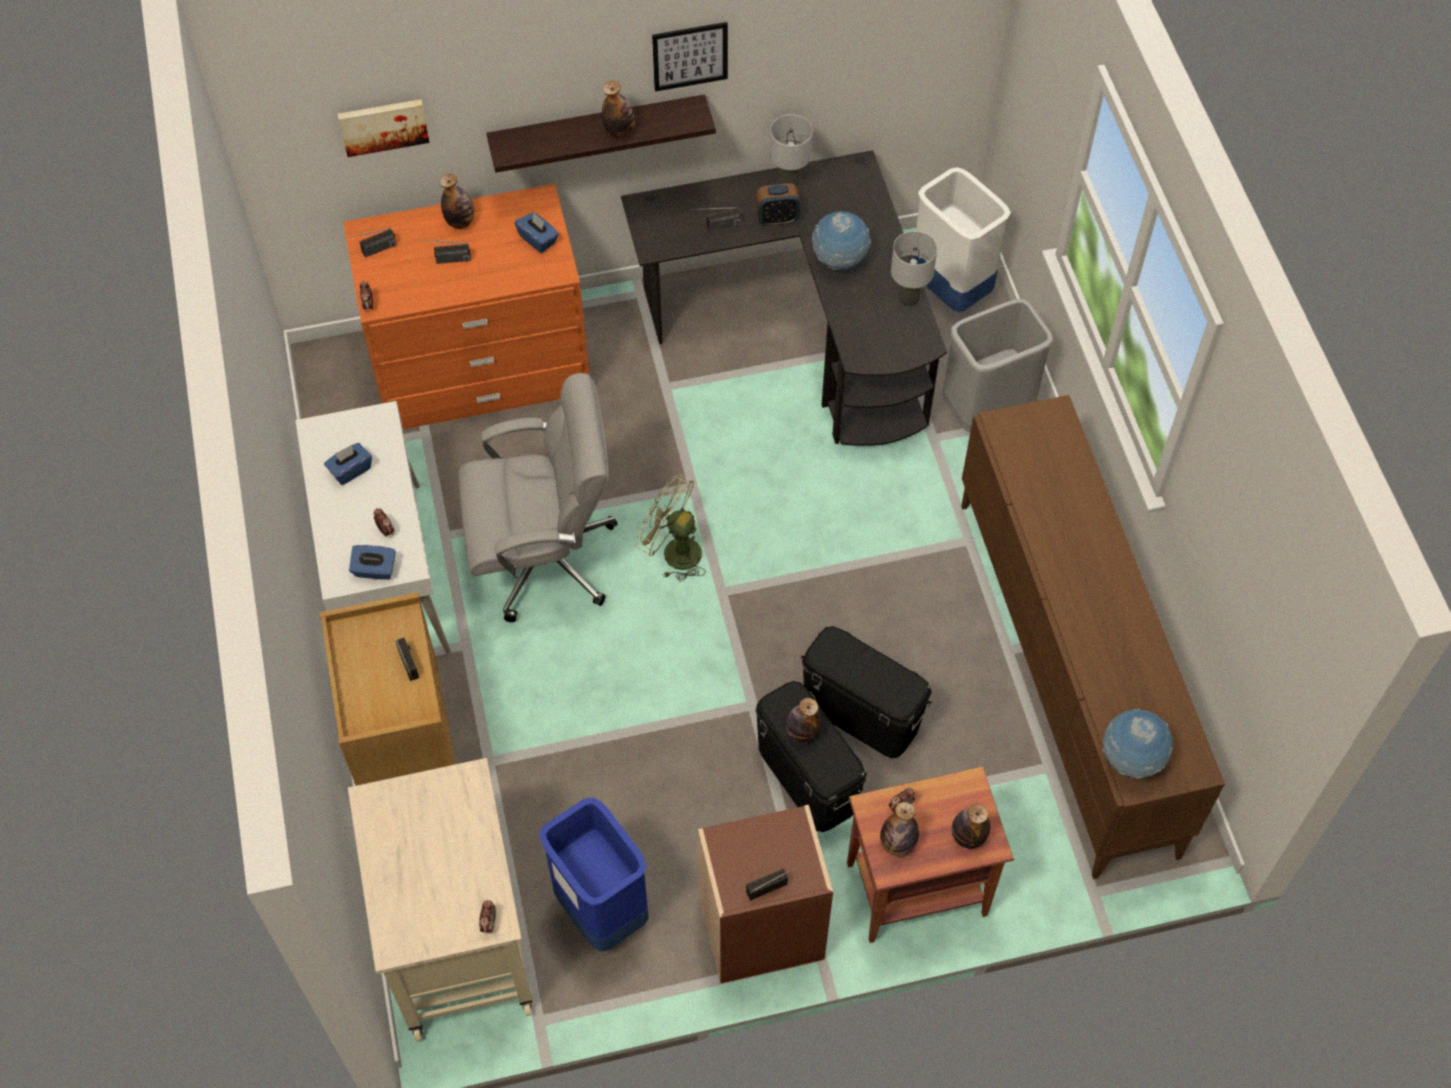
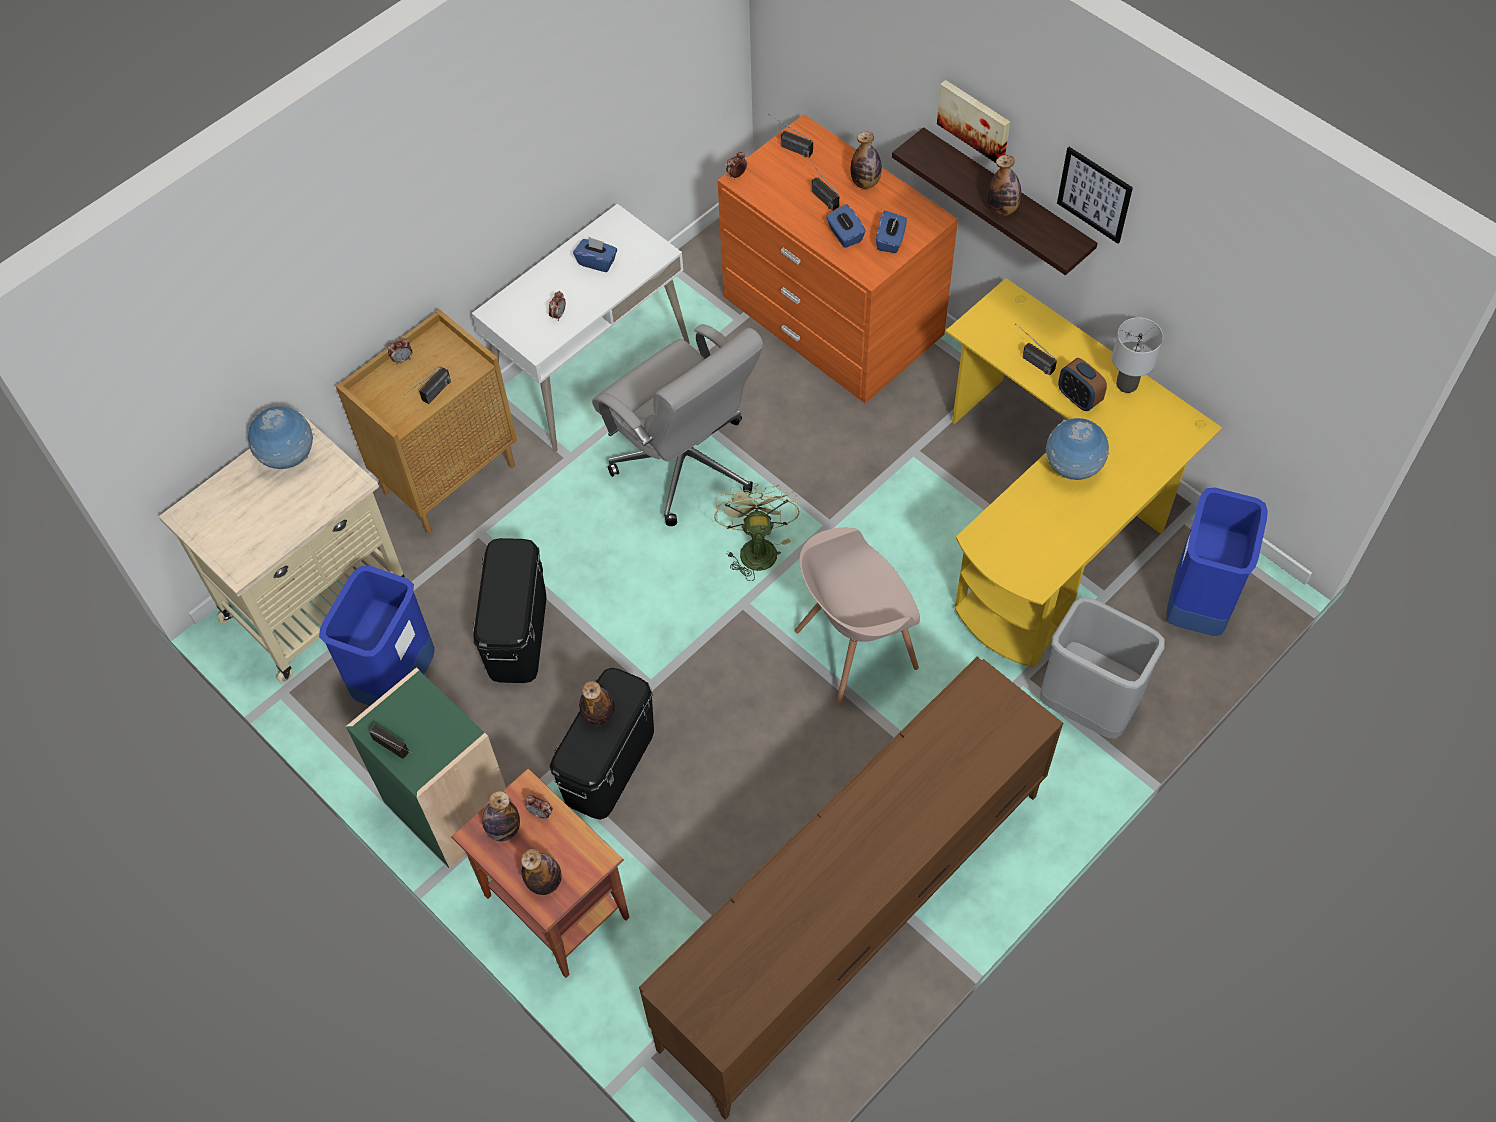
camera: 60 degrees right, 0 degrees up
(375, 570) = (518, 328): blue tissue box -> blue tissue box (845, 235)
(383, 125) = (853, 54): picture -> picture (975, 120)
(489, 923) = (236, 564): alarm clock -> alarm clock (402, 359)
(760, 931) = (446, 806): brown bookcase -> green bookcase
(802, 331) = (1052, 517): black desk -> yellow desk
(826, 536) = (854, 651): none -> beige chair
(860, 714) = (697, 772): black storage box -> black storage box (517, 633)
(908, 299) = (1075, 543): white table lamp -> none
(951, 290) = (1197, 607): white trash can -> blue trash can
(1131, 760) = (694, 975): globe -> globe (289, 457)

